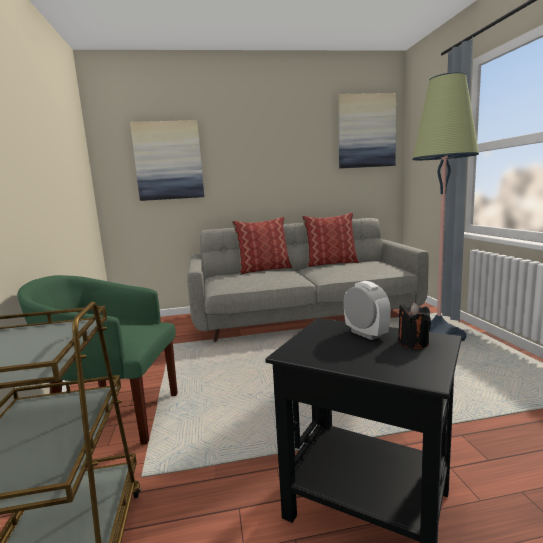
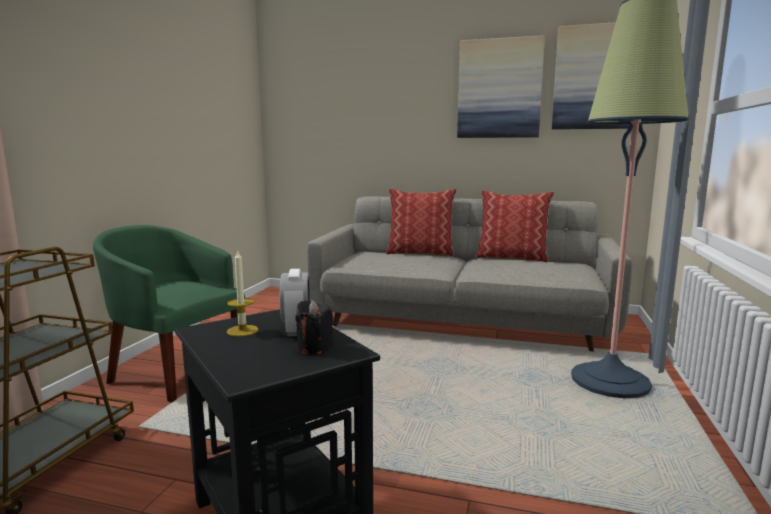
camera: 25 degrees right, 0 degrees up
(168, 161) = (337, 113): picture -> picture (499, 89)
(328, 345) = (242, 330): none -> candle

